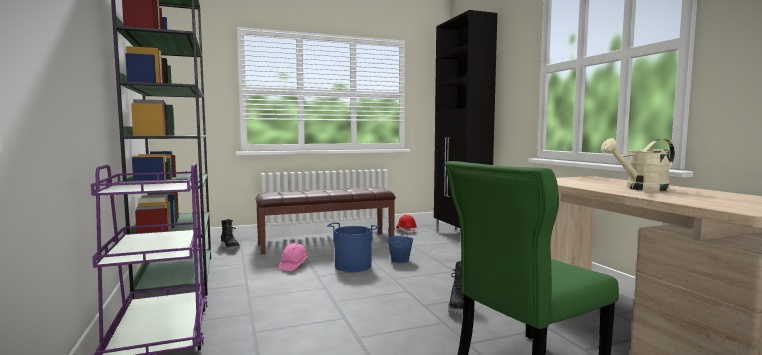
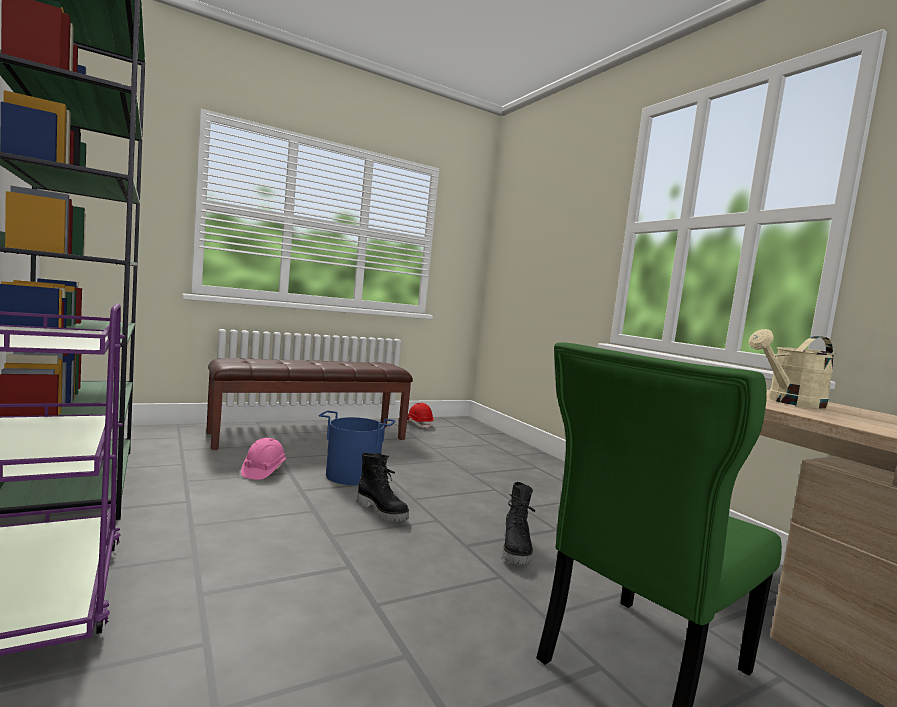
camera: 10 degrees left, 0 degrees up
(230, 248) = (162, 437): black boot -> black boot (382, 511)
(399, 260) = (417, 469): blue bucket -> none
(460, 236) = (491, 437): black cabinet -> none

